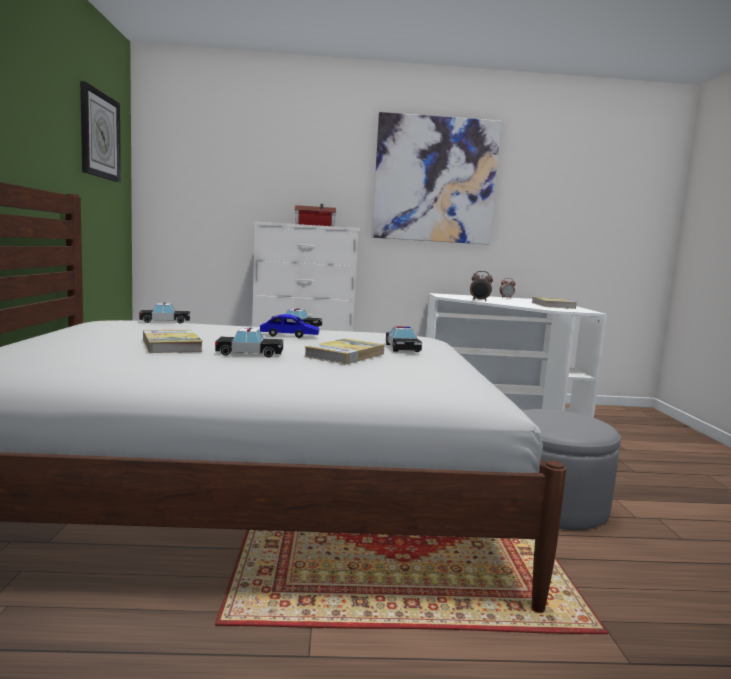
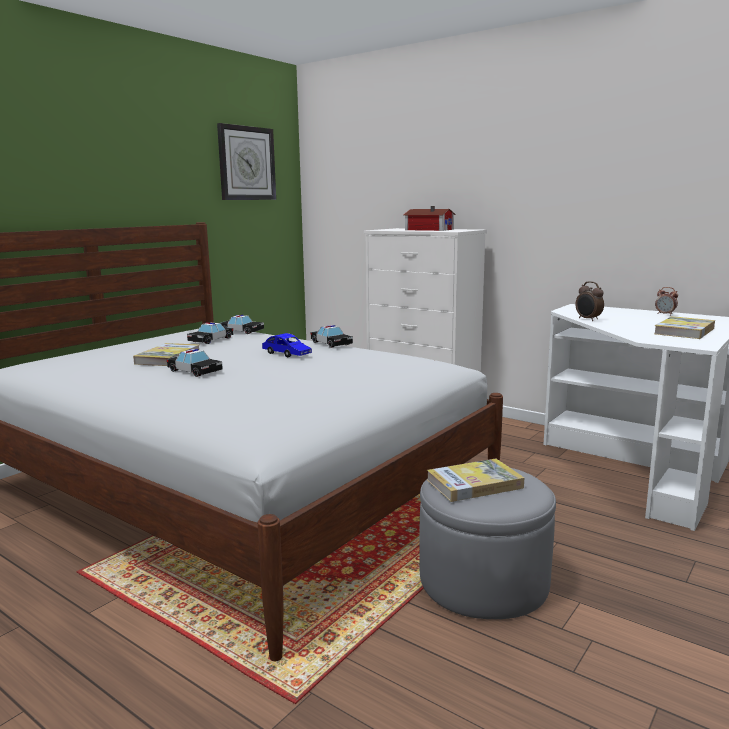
camera: 40 degrees right, 5 degrees up
(345, 355) = (262, 380): book -> book (474, 484)
(402, 348) = (347, 377): toy car -> toy car (211, 340)
(435, 180) = (578, 161): picture -> none

